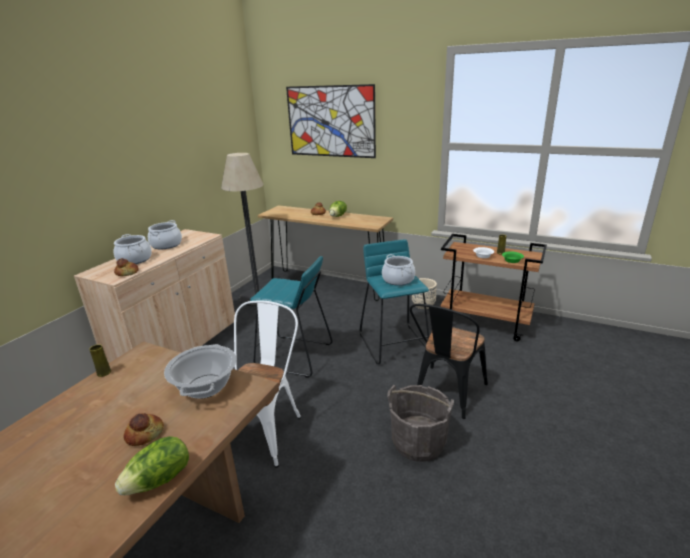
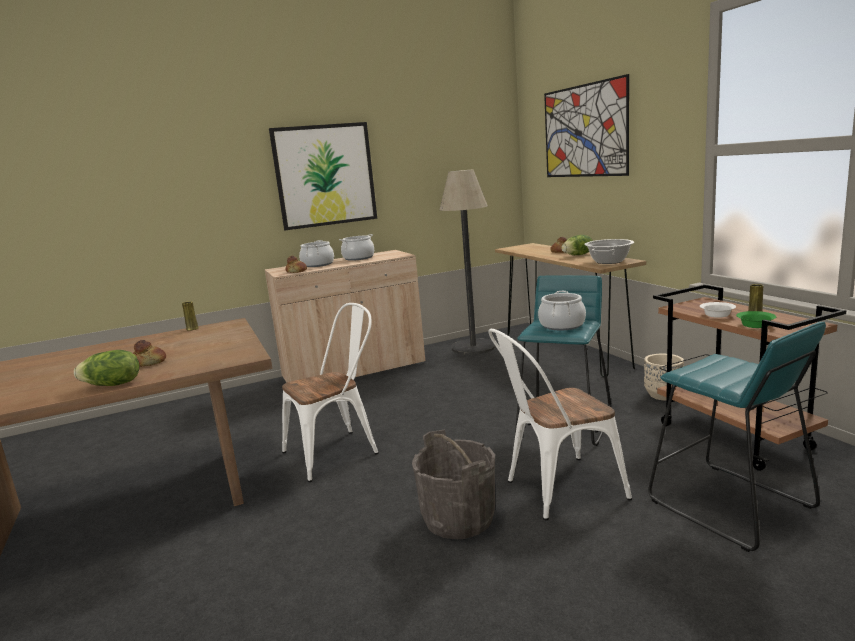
camera: 40 degrees right, 10 degrees down
(116, 167) = (325, 175): none -> picture
(206, 386) = (225, 349): cooking pot -> cooking pot (609, 261)
(294, 356) = (440, 404): turquoise stool -> turquoise stool (729, 505)
(446, 395) = (556, 490): black chair -> white chair

